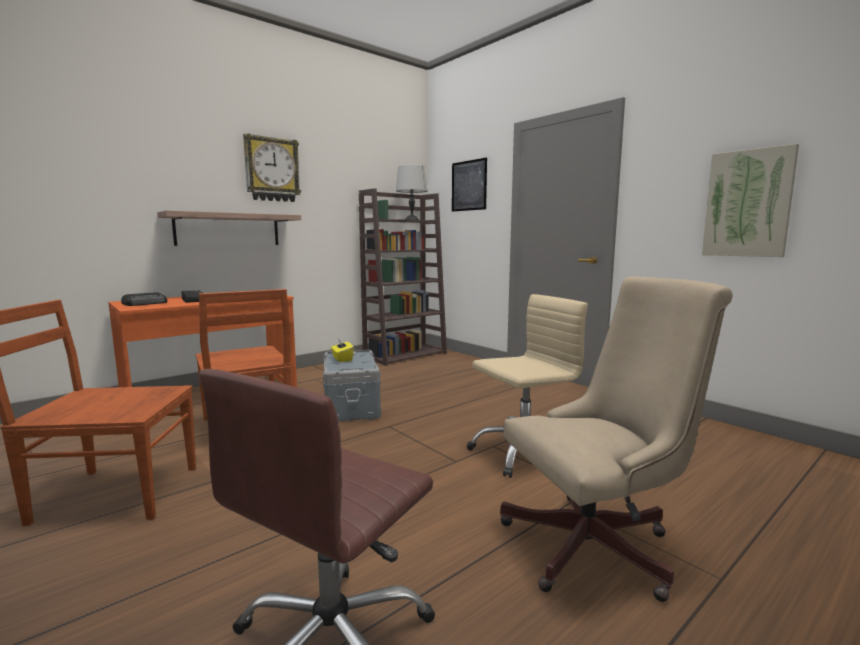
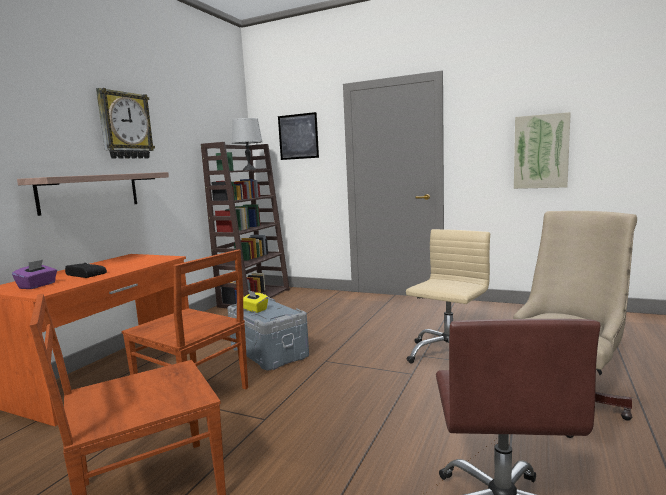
camera: 25 degrees left, 0 degrees up
(146, 303) = (37, 286): radio -> purple tissue box

